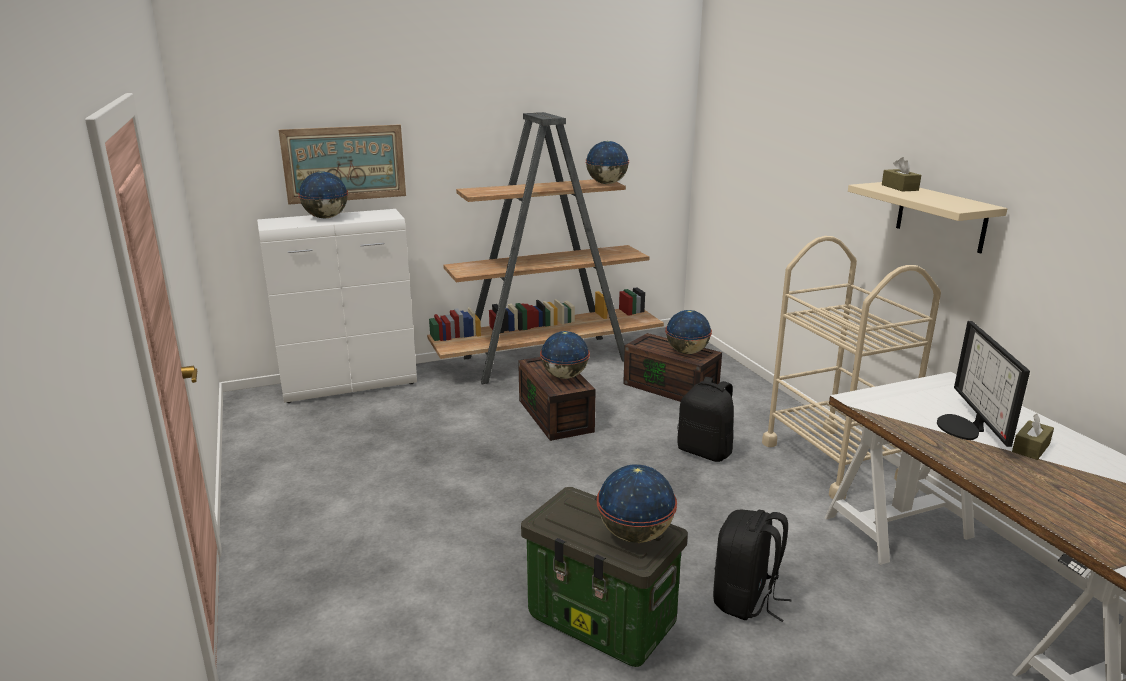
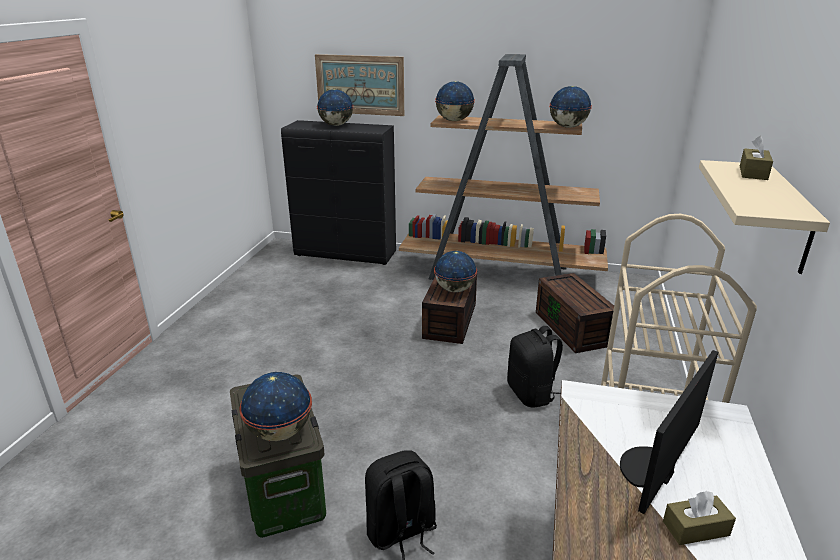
camera: 35 degrees right, 5 degrees up
(350, 385) = (346, 254): white cabinet -> black cabinet
(687, 352) = (586, 300): globe -> globe (454, 120)

